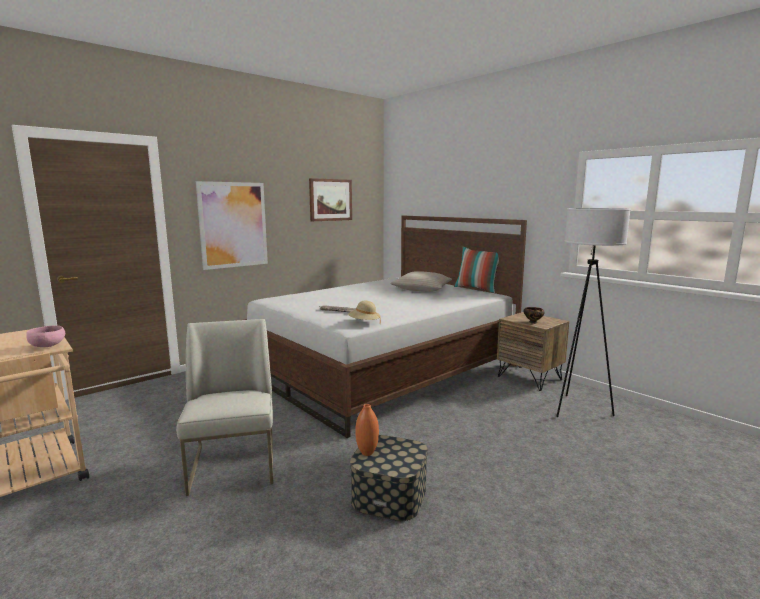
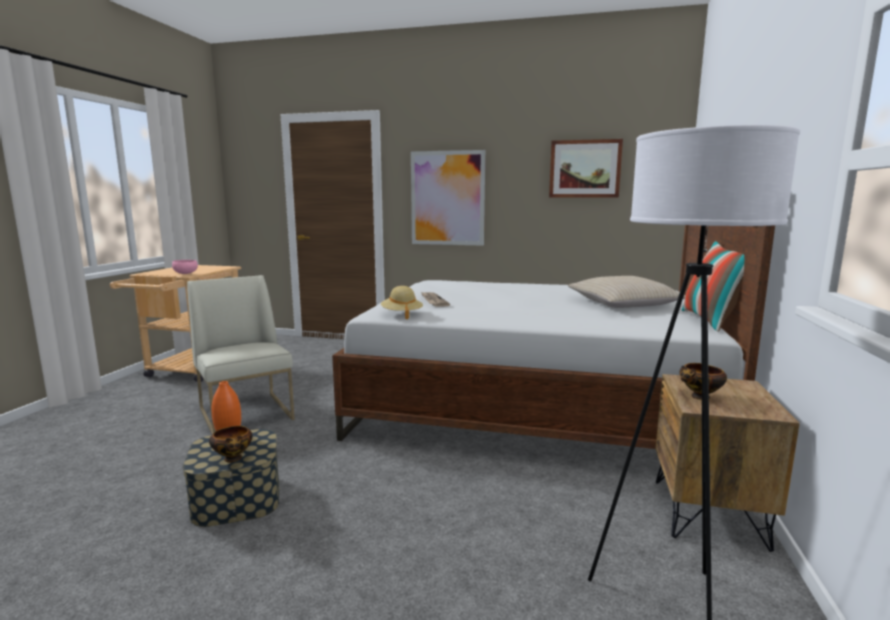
camera: 55 degrees right, 0 degrees up
(234, 465) = (247, 414): white chair -> white chair turned 75 degrees counterclockwise
(409, 456) = (233, 459): none -> bowl

